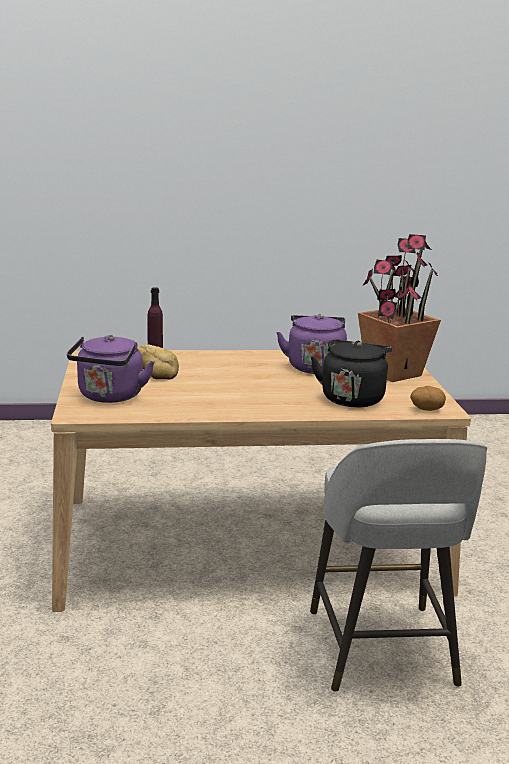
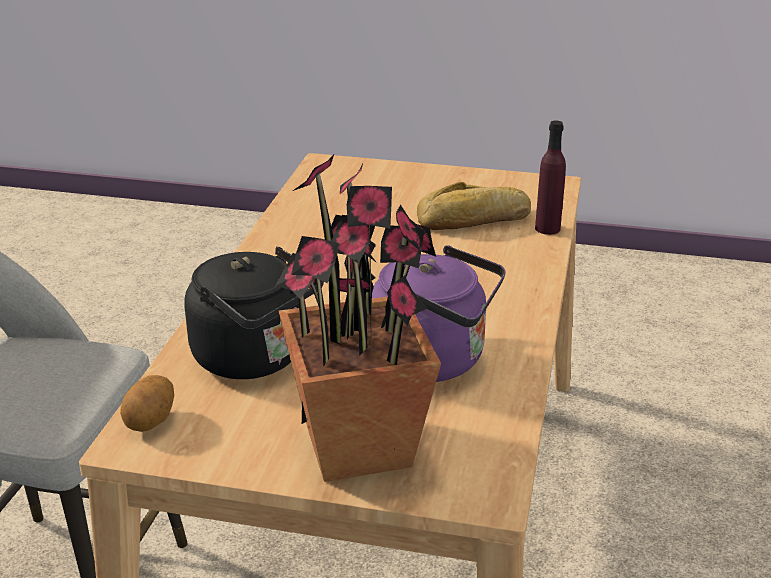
camera: 110 degrees right, 10 degrees up
(109, 397) = (372, 184): purple kettle -> none

